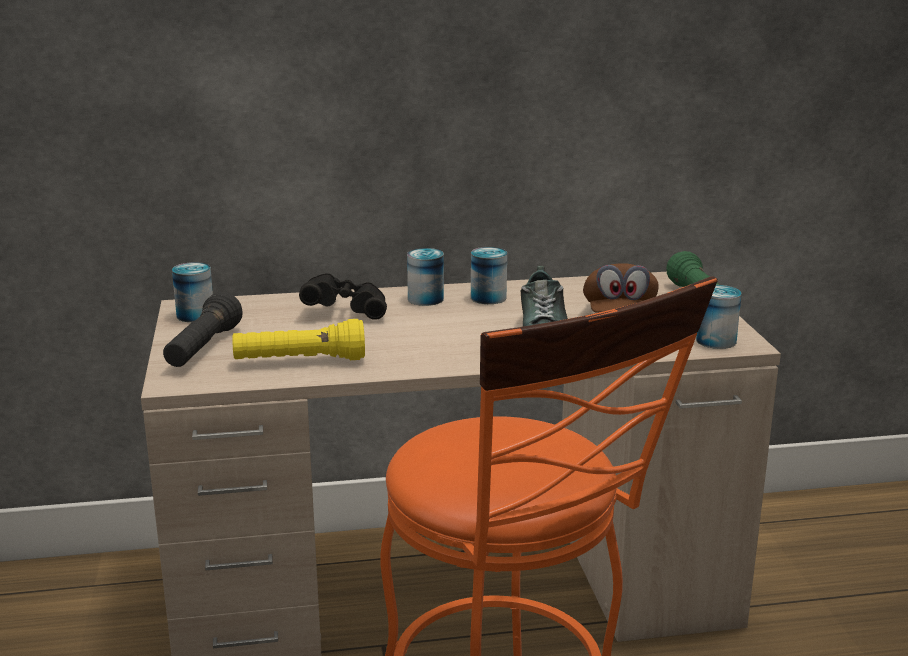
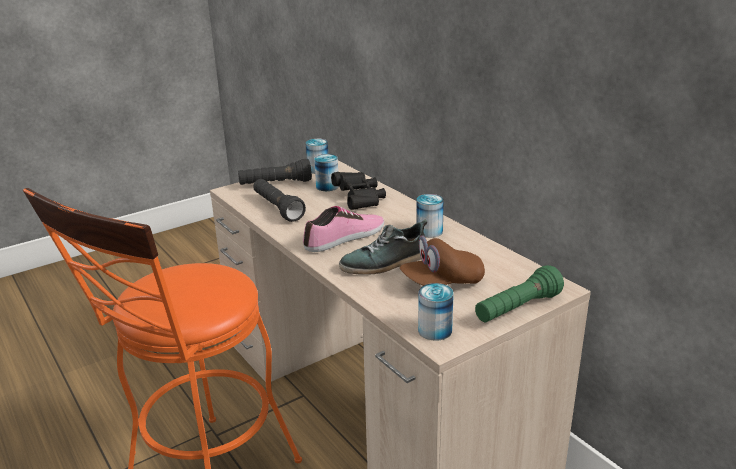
camera: 65 degrees right, 5 degrees up
(300, 361) = (277, 208): yellow flashlight -> black flashlight
(425, 299) = (405, 214): can -> can (327, 186)
(452, 339) = (345, 238): none -> shoe

